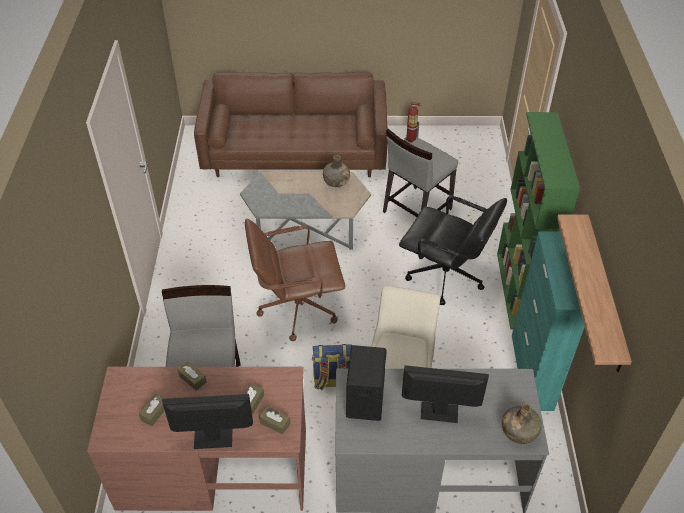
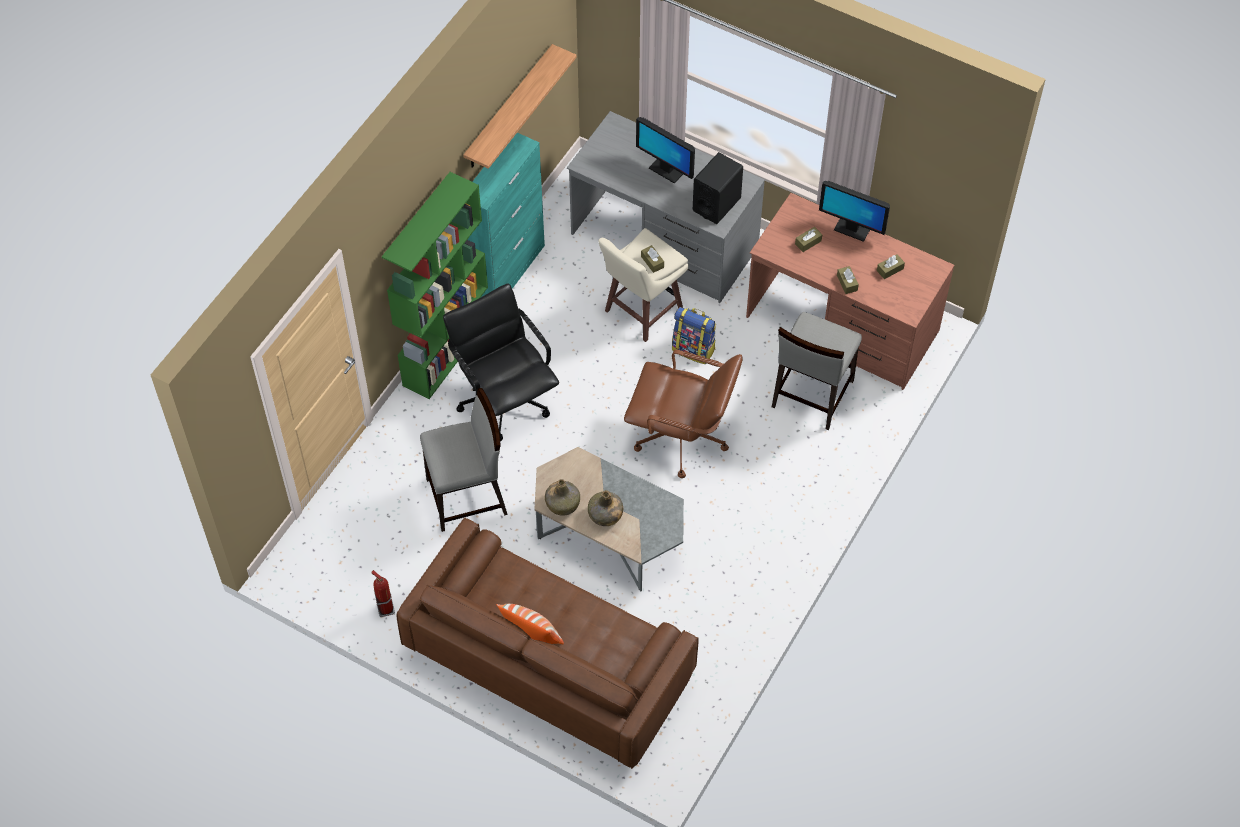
camera: 150 degrees left, 10 degrees up
(275, 423) = (798, 219): brown tissue box -> brown tissue box (652, 262)
(303, 119) = (532, 636): none -> pillow
(519, 431) = (618, 132): green bottle -> green bottle (605, 515)

